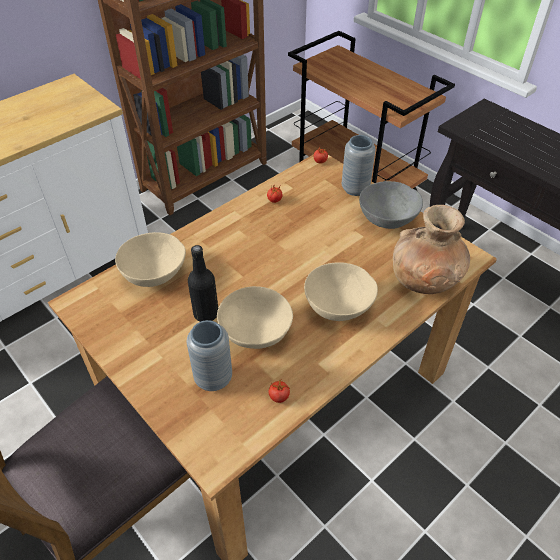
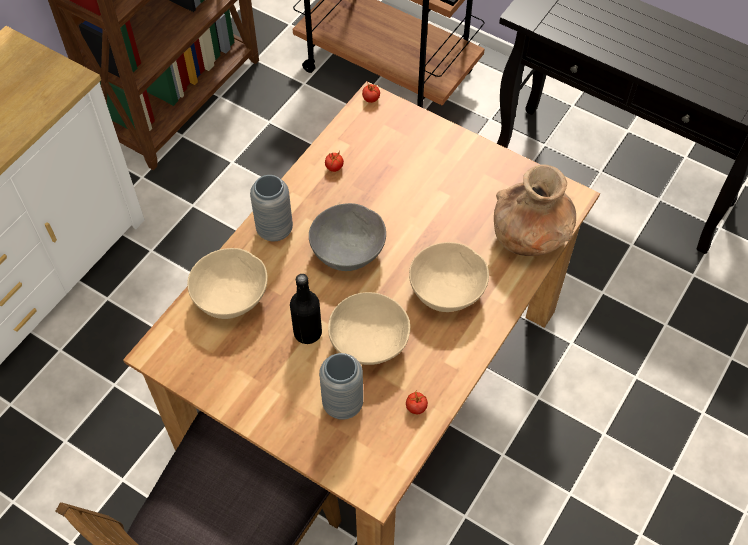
camera: 15 degrees left, 10 degrees up
(355, 189) = (423, 131): grey vase -> grey vase (274, 230)
(387, 219) = (471, 166): grey bowl -> grey bowl (348, 251)

